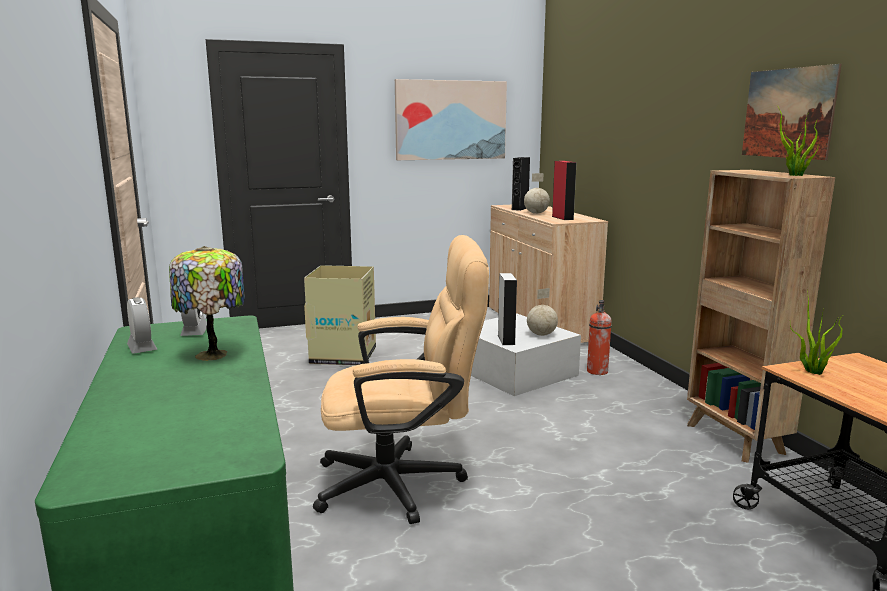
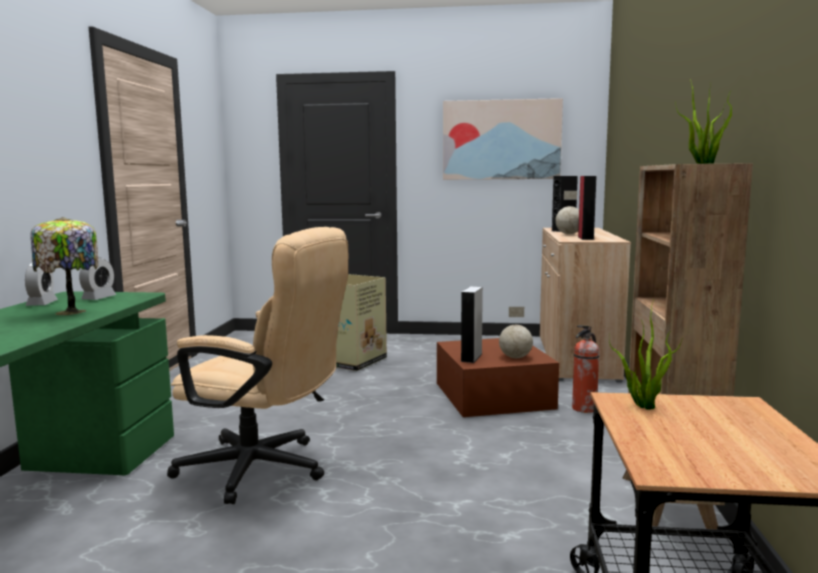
camera: 25 degrees right, 5 degrees down
(514, 371) = (493, 395): white storage box -> brown storage box
(788, 113) = (735, 92): picture -> none

